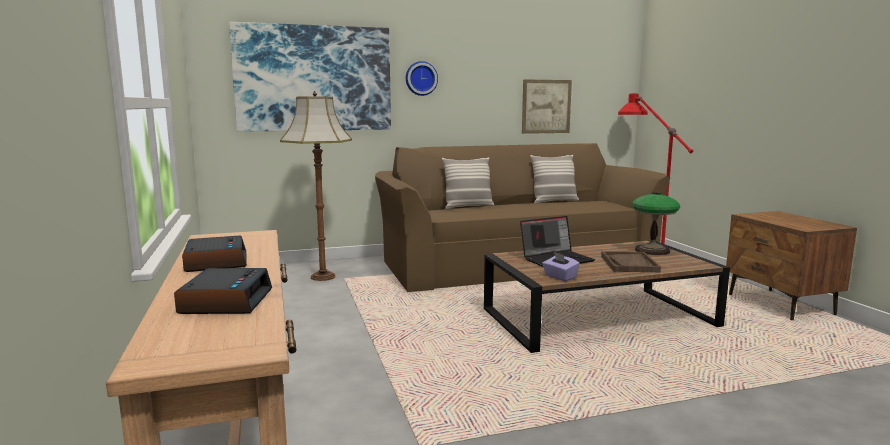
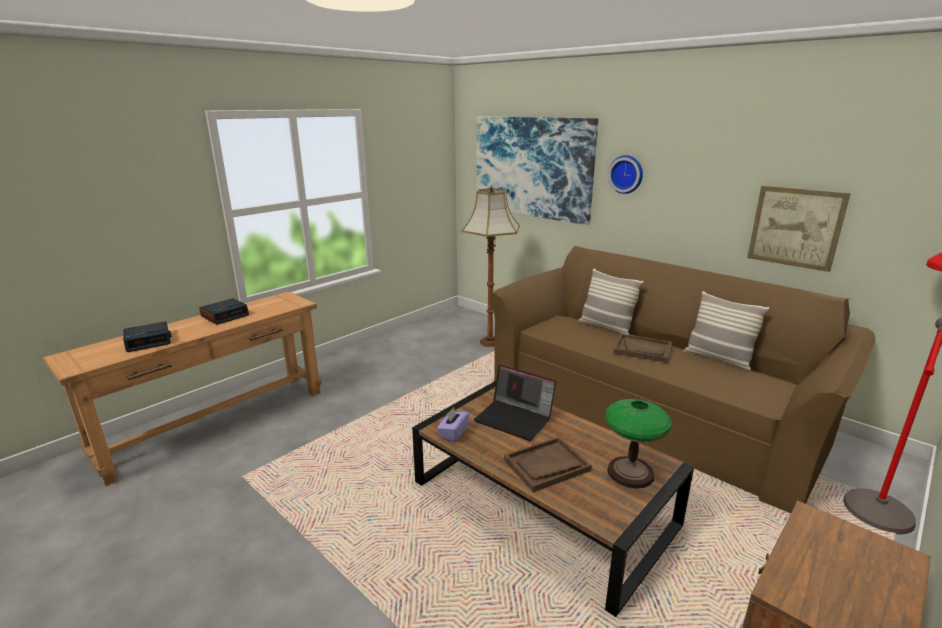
camera: 60 degrees right, 10 degrees up
(523, 206) = (642, 349): none -> brown tray

